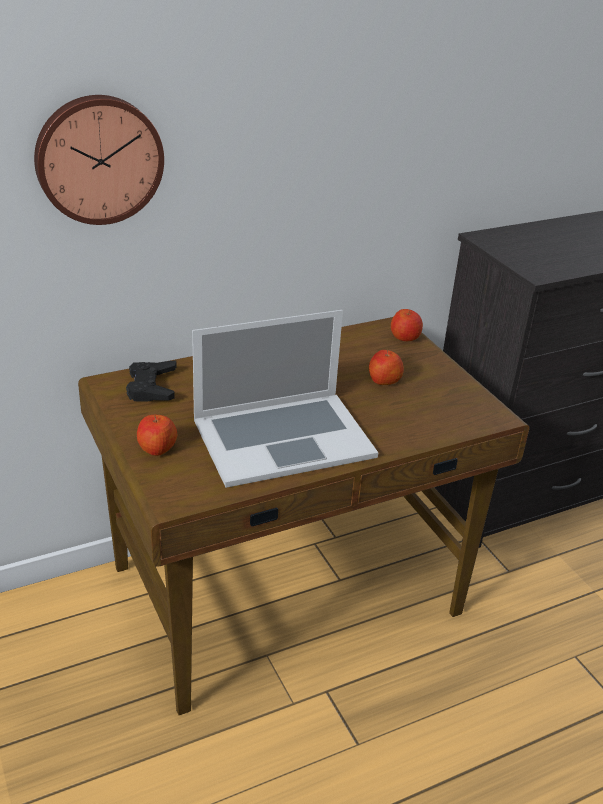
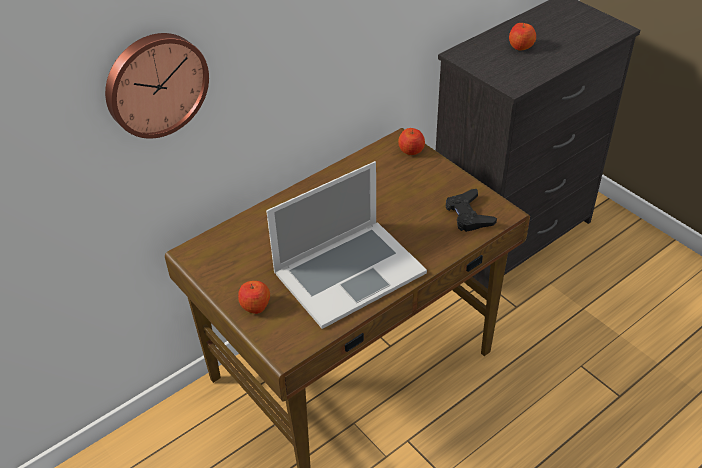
camera: 10 degrees left, 10 degrees up
(152, 386) = (227, 247): black game controller -> black game controller (468, 215)
(384, 380) = (408, 197): apple -> apple (520, 46)

